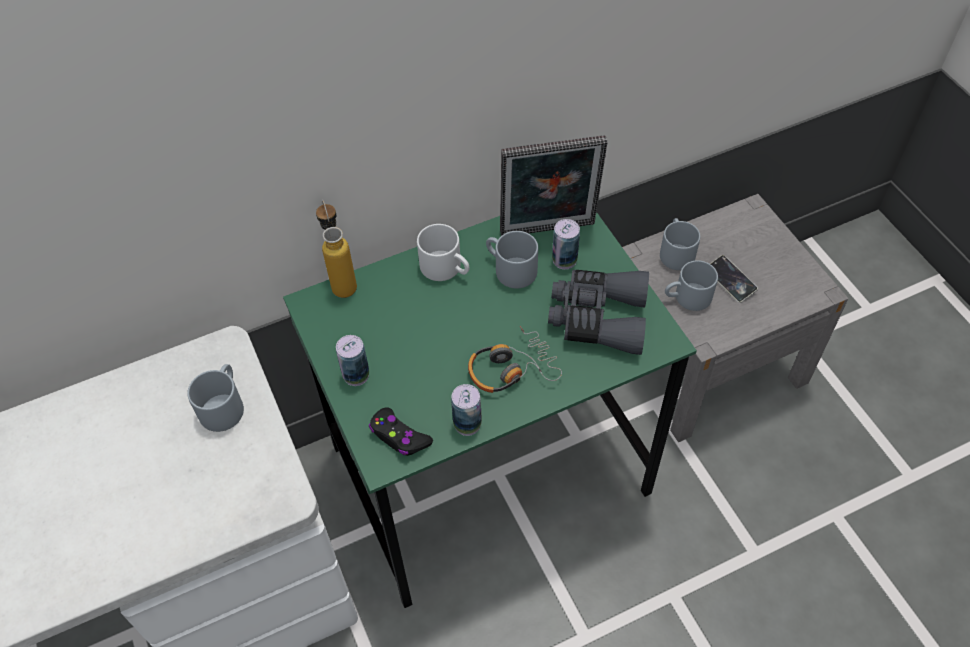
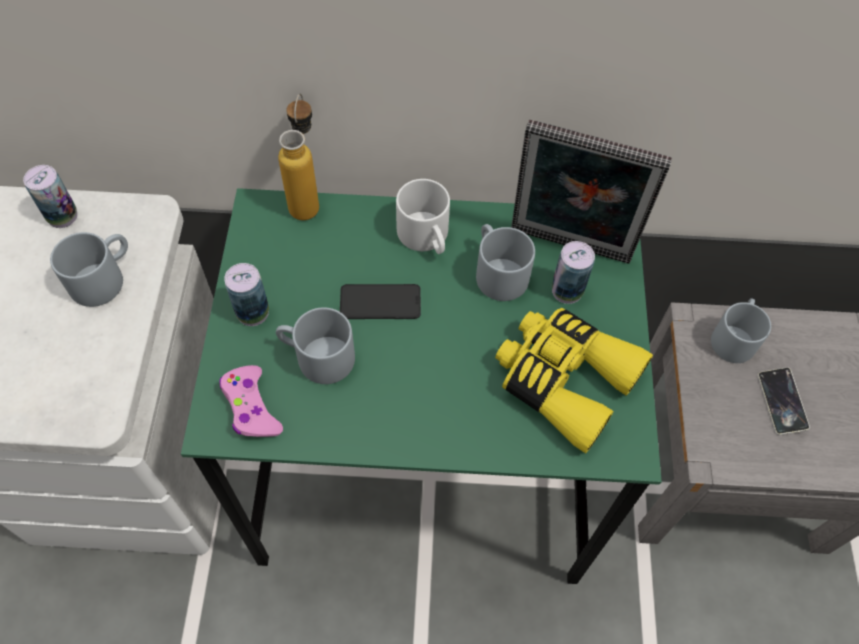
camera: 25 degrees right, 5 degrees up
(399, 437) = (251, 407): black game controller -> pink game controller
(442, 326) = (380, 302): none -> phone
(467, 424) = (333, 432): can -> can (62, 216)
(511, 368) = (424, 391): headphones -> none
(598, 318) = (563, 380): grey binoculars -> yellow binoculars
(687, 298) = (716, 398): grey mug -> grey mug (316, 357)

